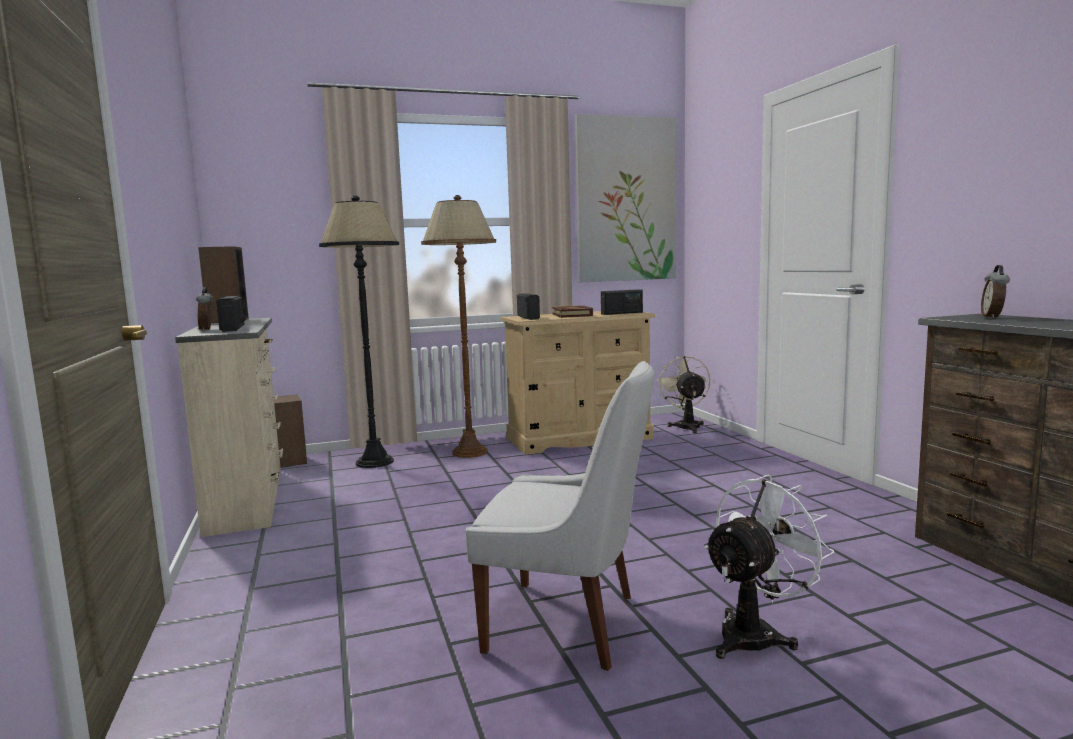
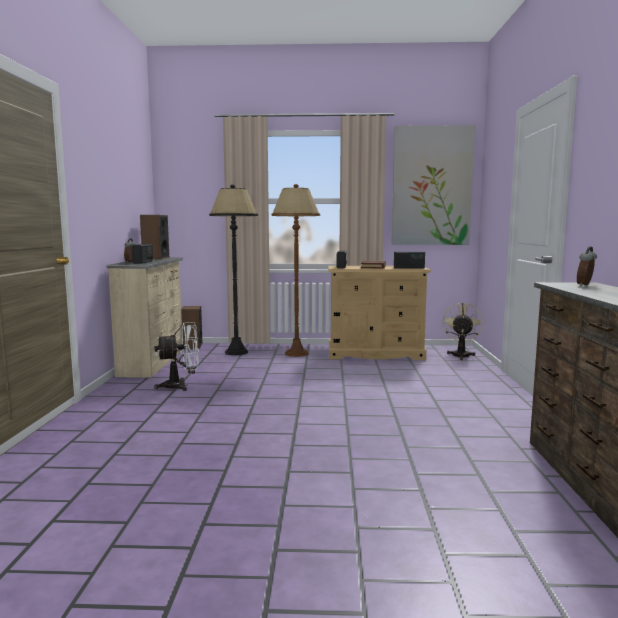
camera: 20 degrees right, 0 degrees up
(568, 624) = (248, 446): white chair -> none
(756, 634) = (345, 470): white fan -> white fan (181, 386)

